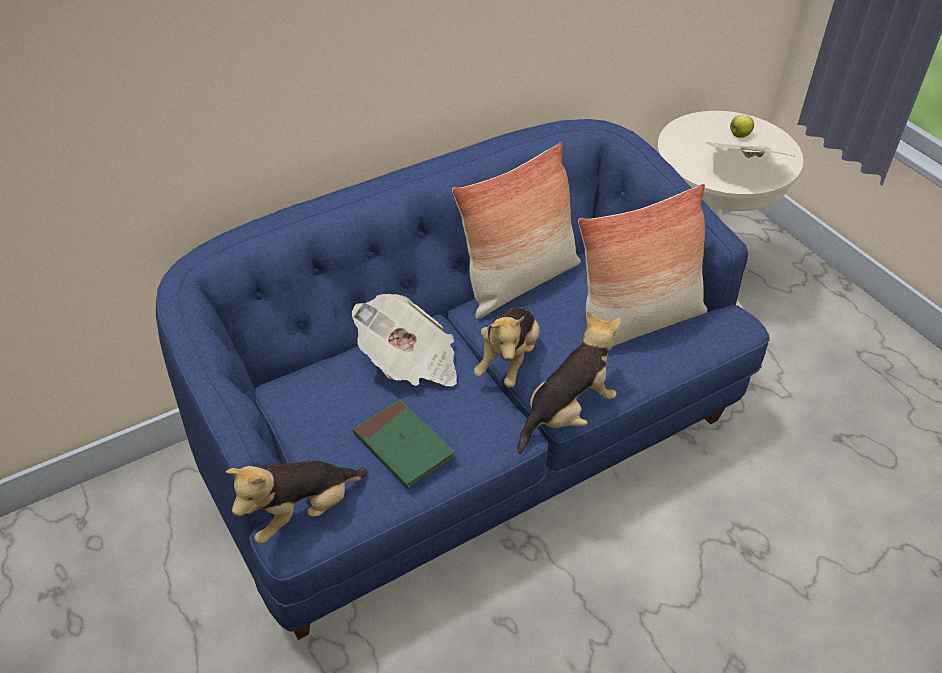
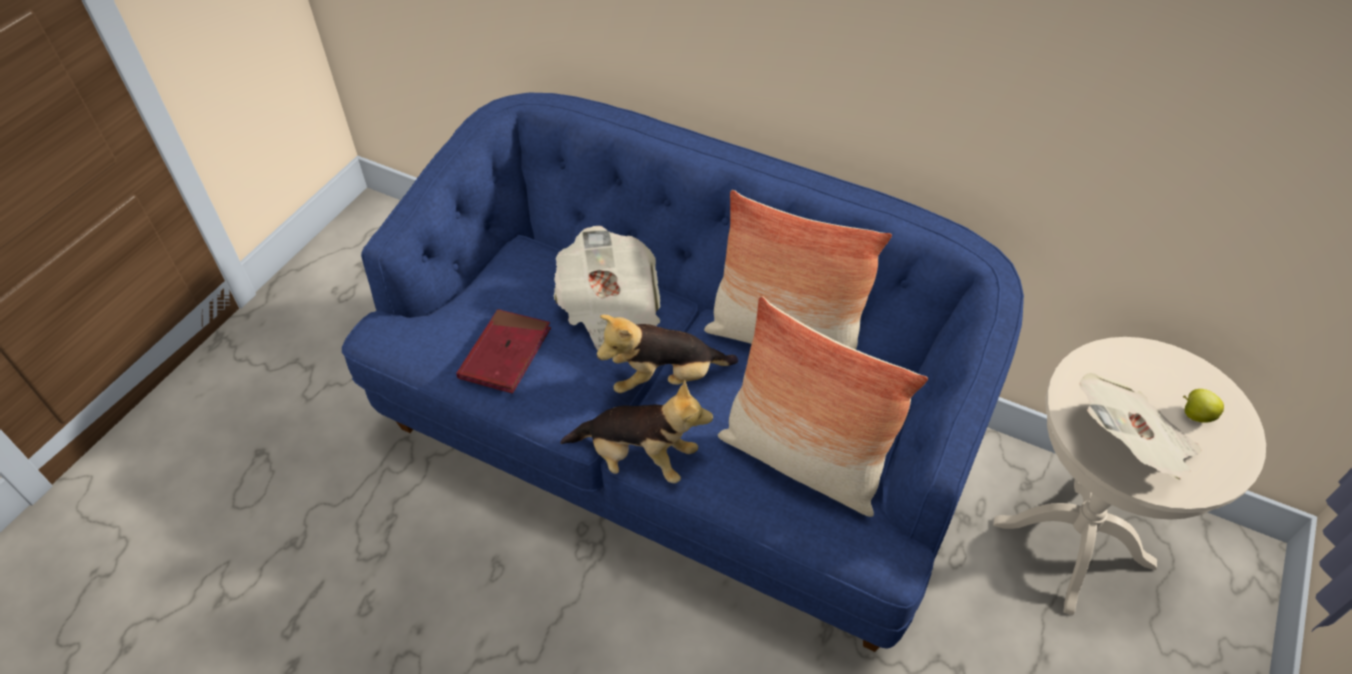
camera: 60 degrees right, 5 degrees up
(301, 513) = (398, 326): plush toy -> none
(403, 447) = (505, 354): green book -> red book

